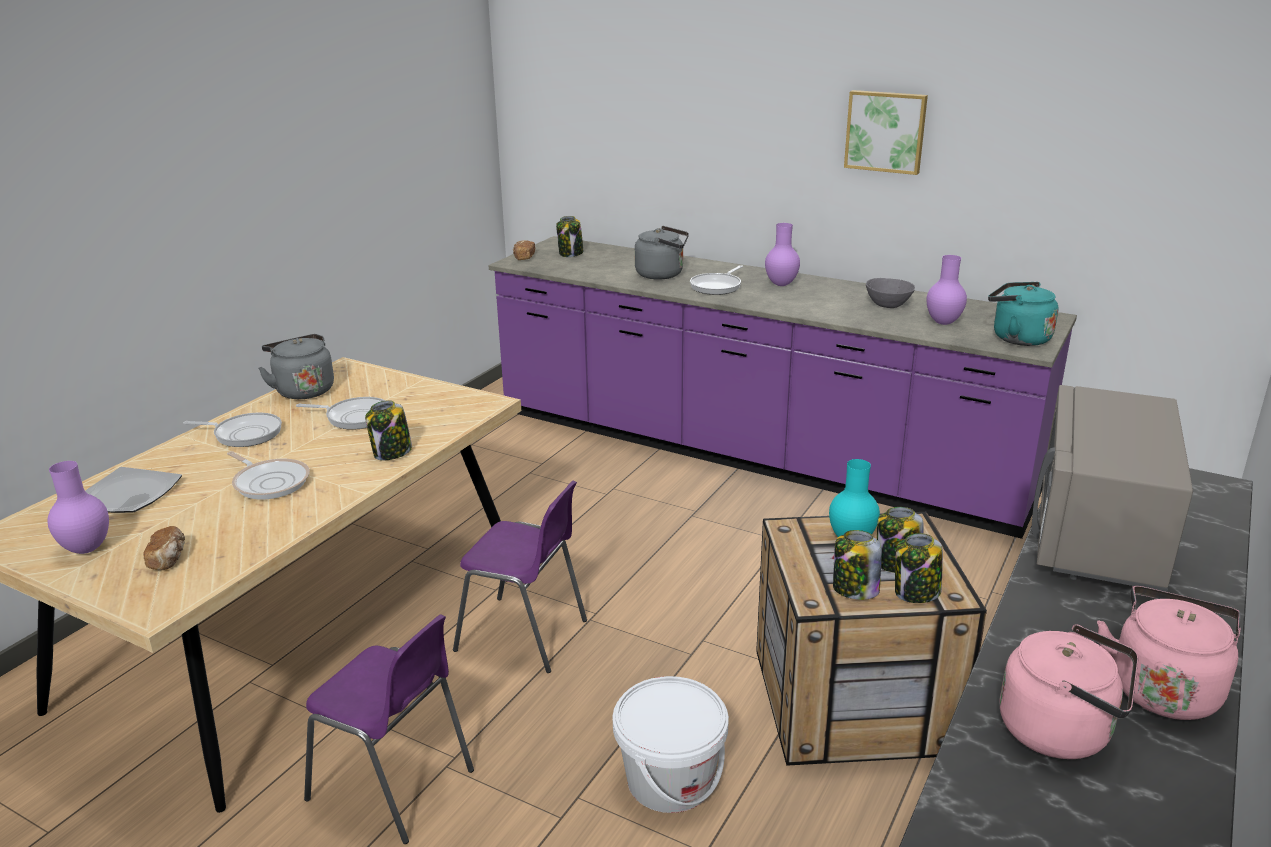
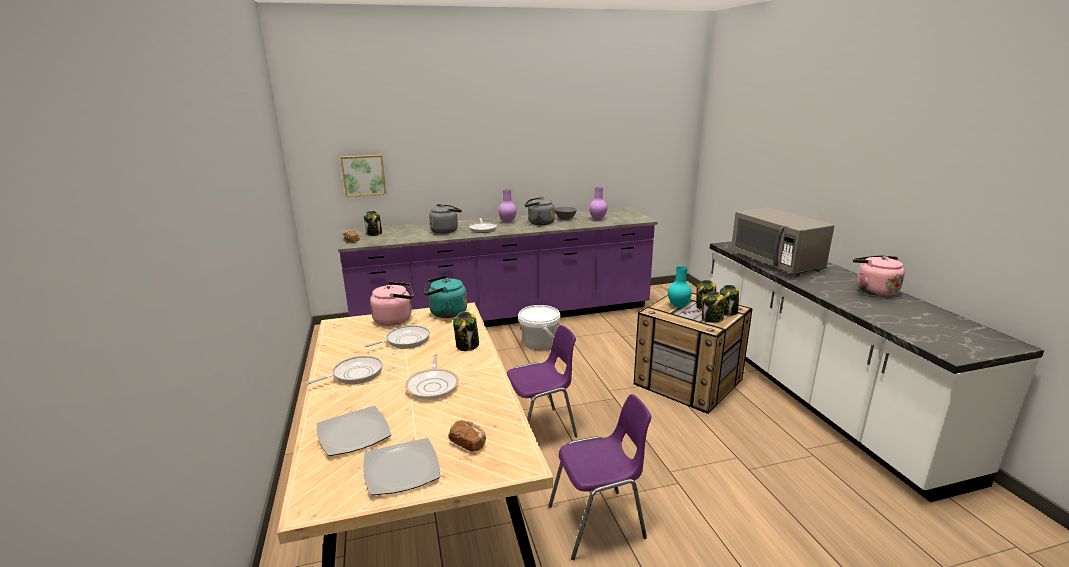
camera: 45 degrees left, 5 degrees down
(85, 549) = (401, 470): purple vase -> plate
(270, 482) = (433, 385): frying pan -> frying pan turned 90 degrees clockwise
(303, 390) = (337, 342): grey kettle -> grey kettle (539, 223)
(670, 780) = (686, 443): white bucket -> white bucket (539, 342)
(886, 131) = (538, 138): picture -> picture (363, 175)
(1017, 338) = (631, 217): turquoise kettle -> turquoise kettle (445, 313)
(1061, 731) = (886, 310): pink kettle -> pink kettle (395, 319)

